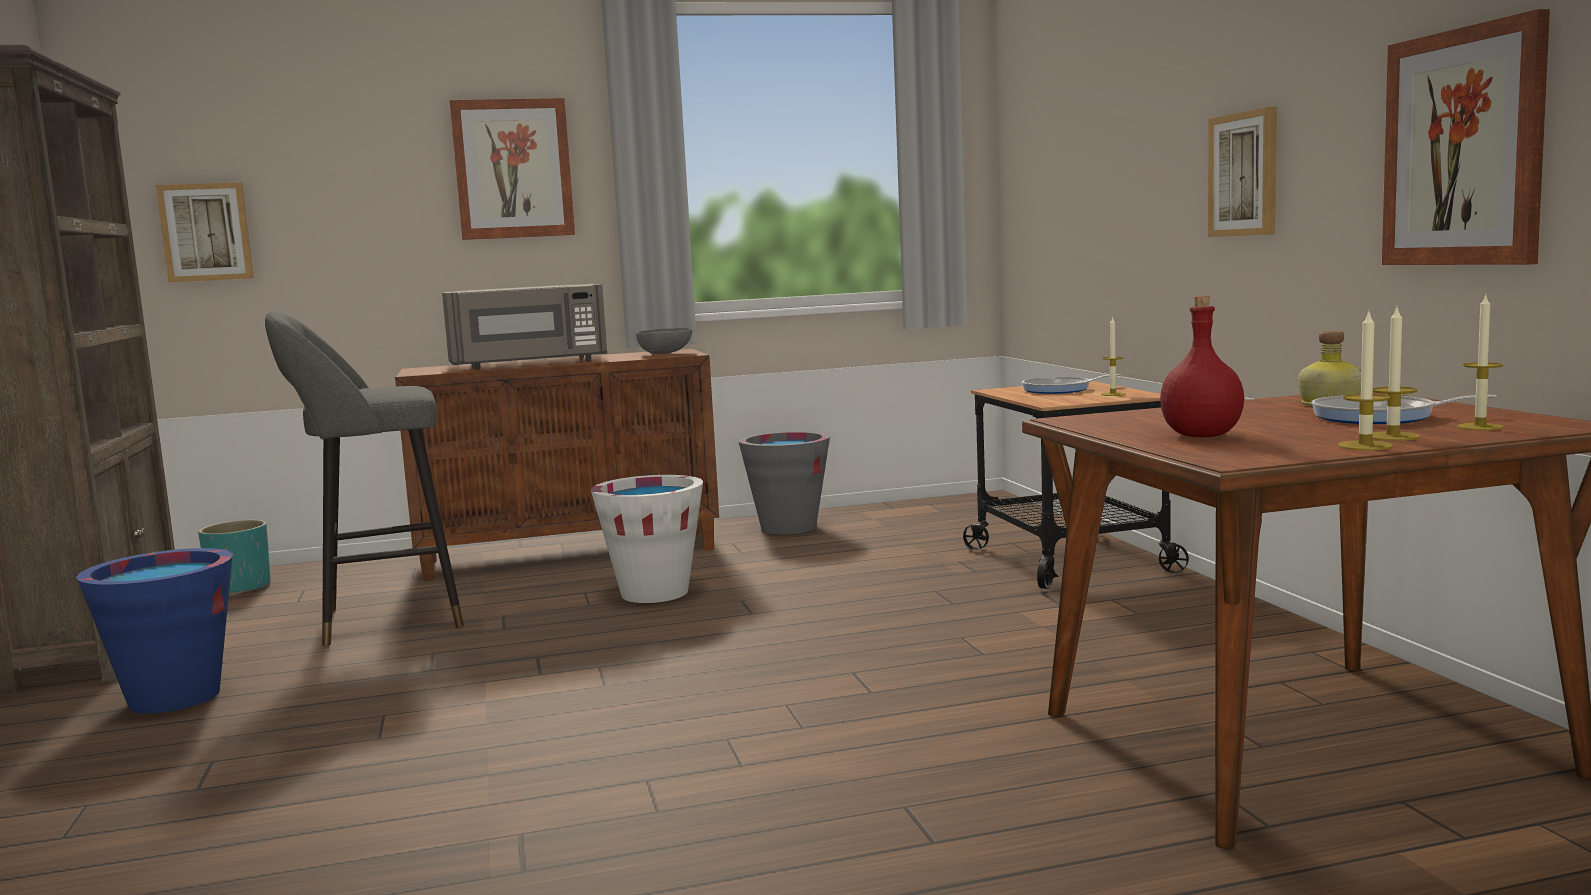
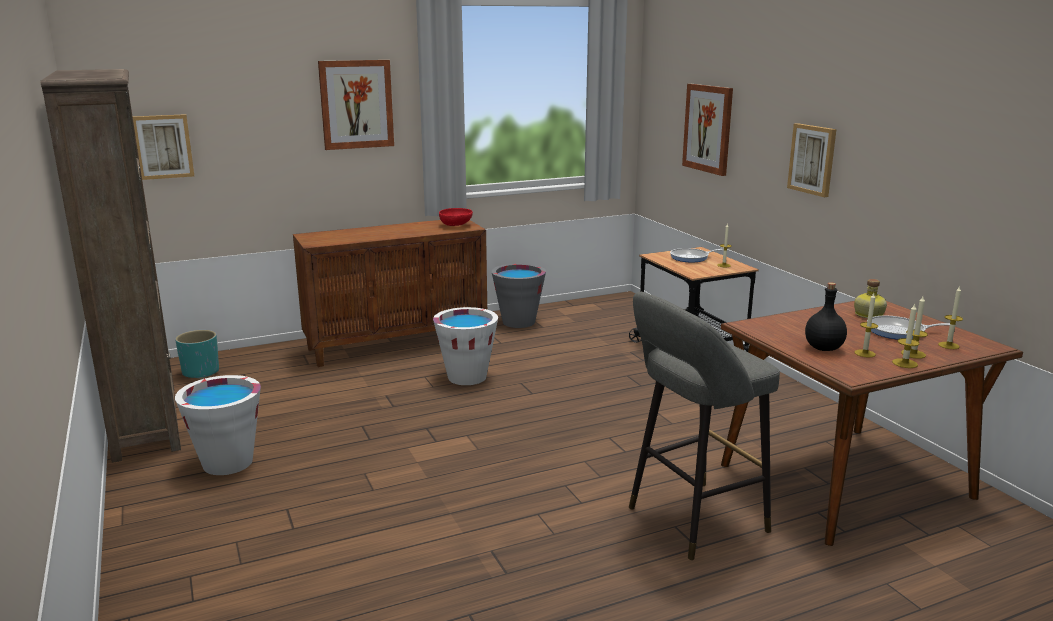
camera: 10 degrees left, 10 degrees up
(174, 697) = (228, 463): blue bucket -> white bucket
(382, 619) = (313, 399): grey stool -> grey stool (691, 521)
(529, 363) = (377, 234): grey microwave -> none
(665, 354) = (456, 225): grey bowl -> red bowl
(1201, 435) = (823, 348): red bottle -> black bottle
(1285, 438) = (864, 353): none -> candle
(1464, 148) = (942, 185): picture -> picture (708, 128)

